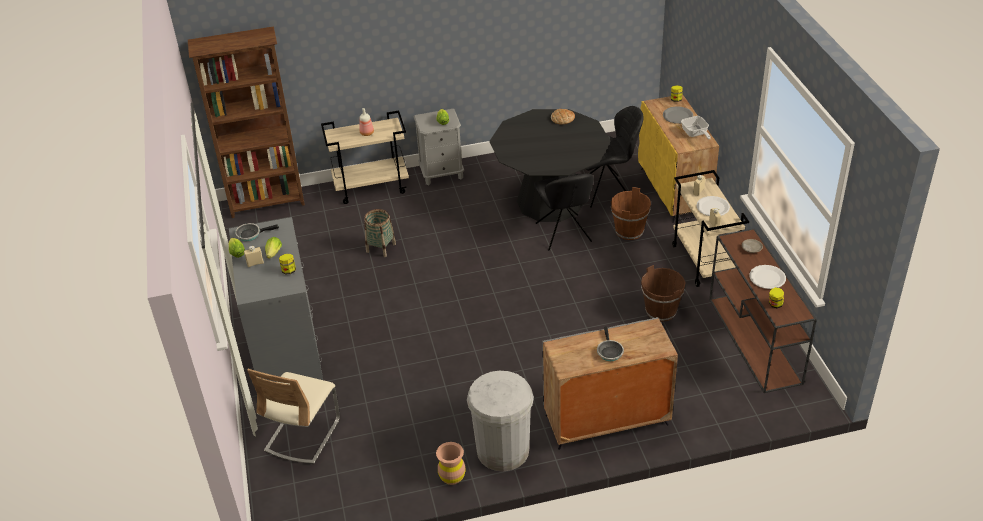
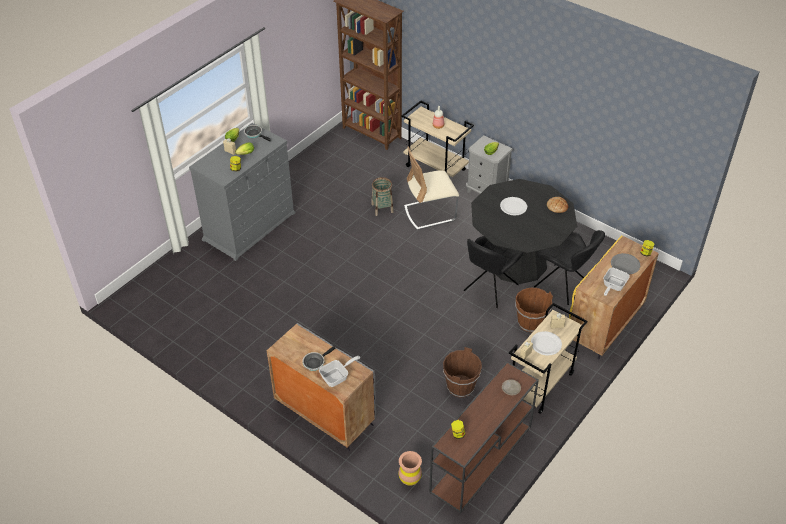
camera: 50 degrees right, 5 degrees up
(302, 435) = (192, 274): beige chair -> beige chair (430, 213)
(452, 477) = (212, 362): brown vase -> brown vase (410, 478)
(502, 450) = (253, 374): white trash can -> none
(643, 345) = (337, 377): none -> frying pan
(767, 278) = (484, 415): white plate -> white plate (513, 207)

